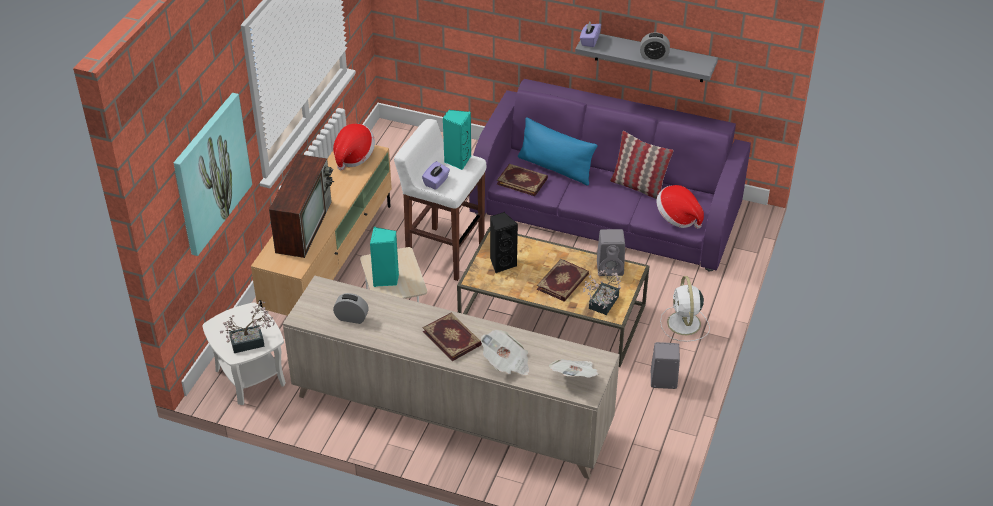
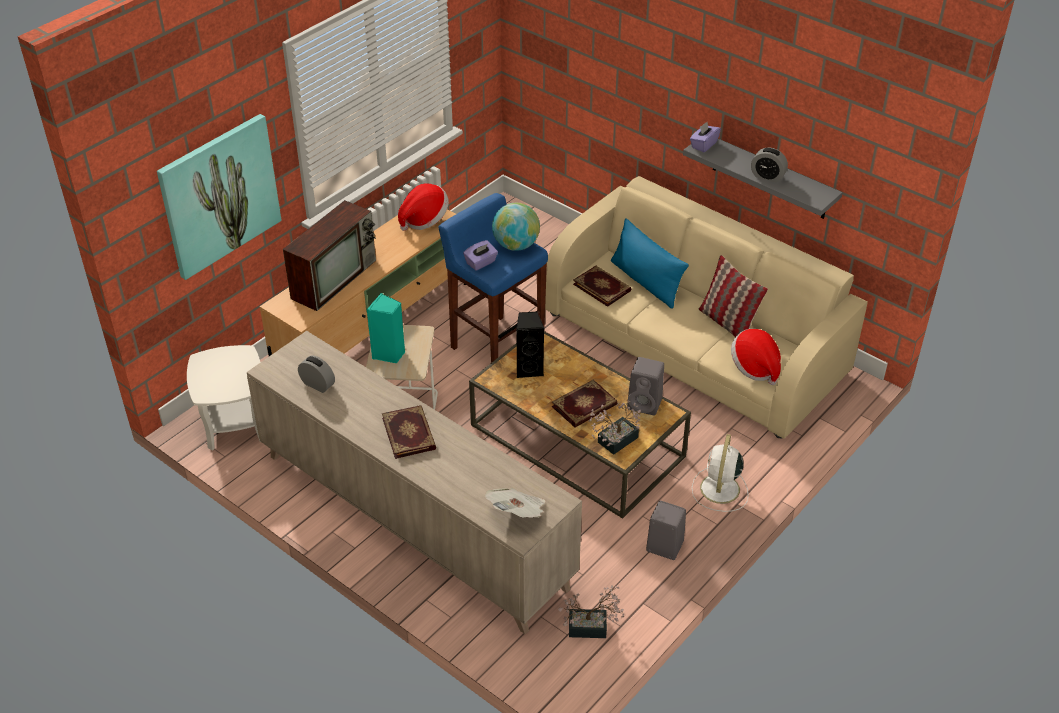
camera: 20 degrees right, 0 degrees up
(251, 342) = (227, 385): potted plant -> potted plant (592, 628)
(444, 253) = (496, 346): white stool -> blue stool
(457, 160) = (516, 245): turquoise speaker -> globe
(506, 363) = (451, 477): newspaper -> none
(607, 210) = (695, 343): purple sofa -> beige sofa

